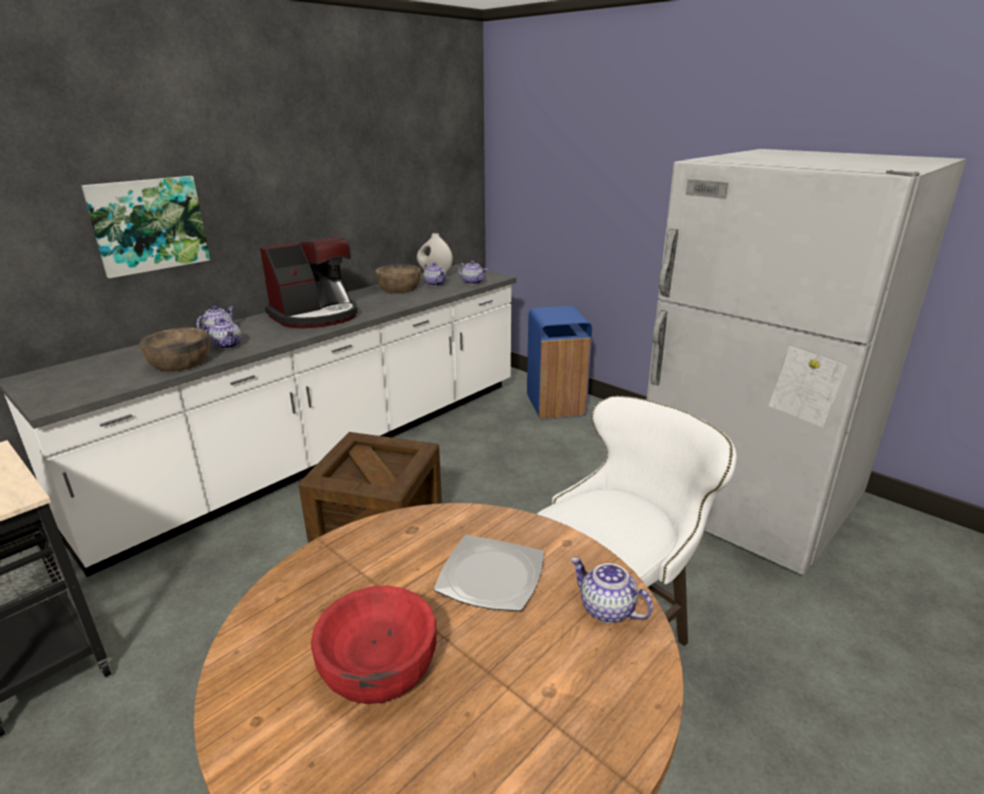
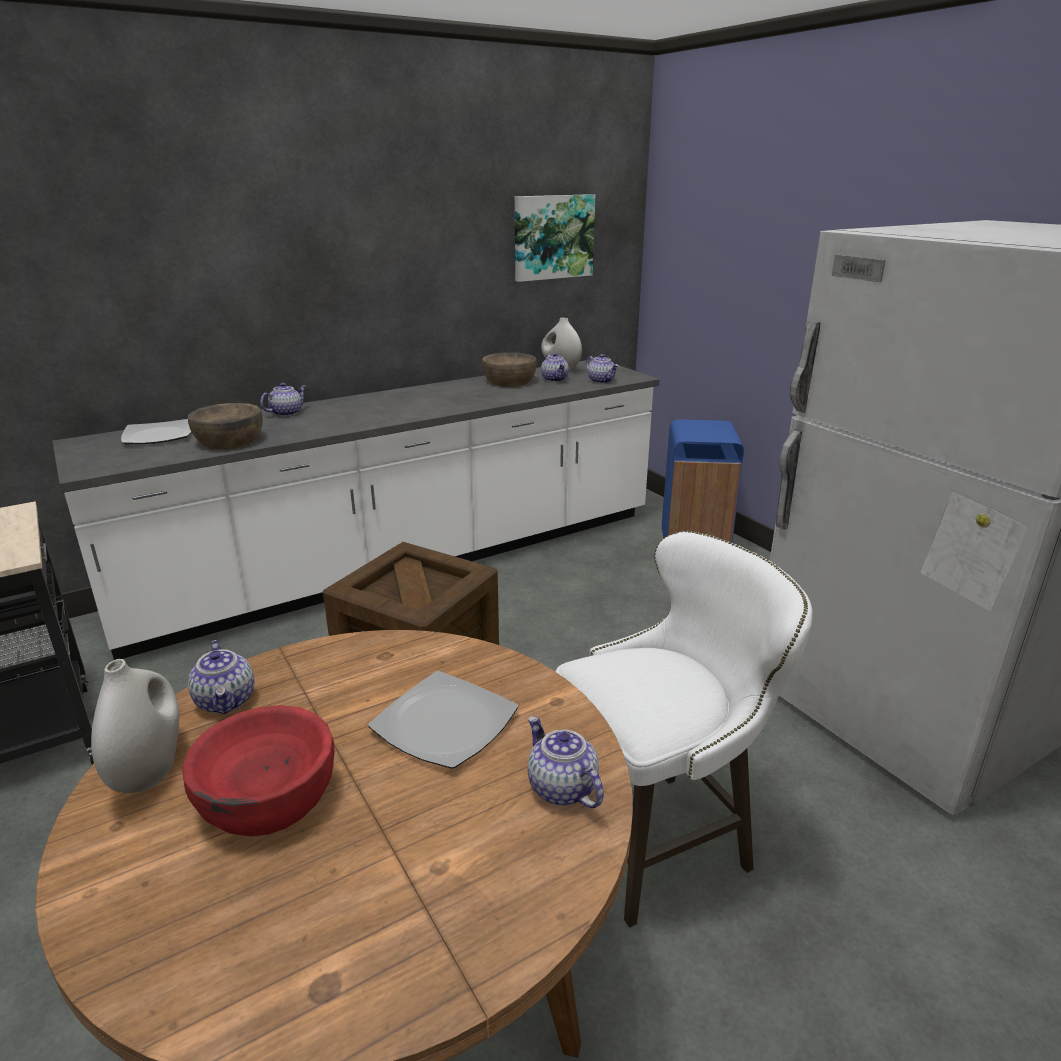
camera: 15 degrees right, 0 degrees up
(106, 364) = (158, 436): none -> plate
(149, 225) = (222, 287): picture -> picture (553, 237)
(227, 345) = (287, 428): teapot -> teapot (226, 701)
(259, 666) = (149, 770): none -> white vase
(316, 316) = (398, 404): coffee machine -> none

